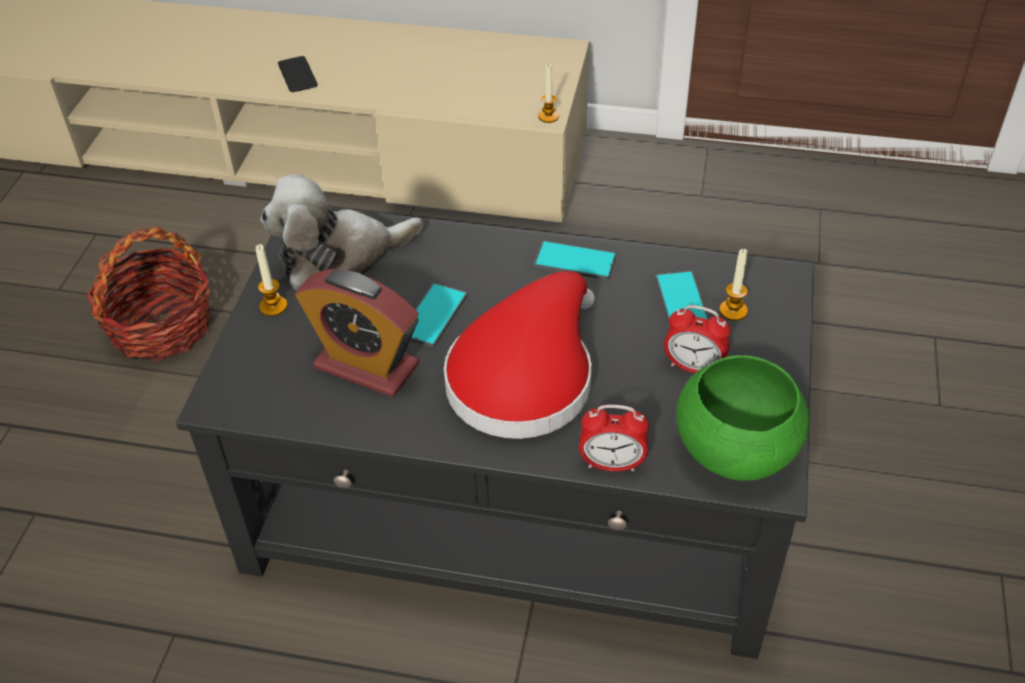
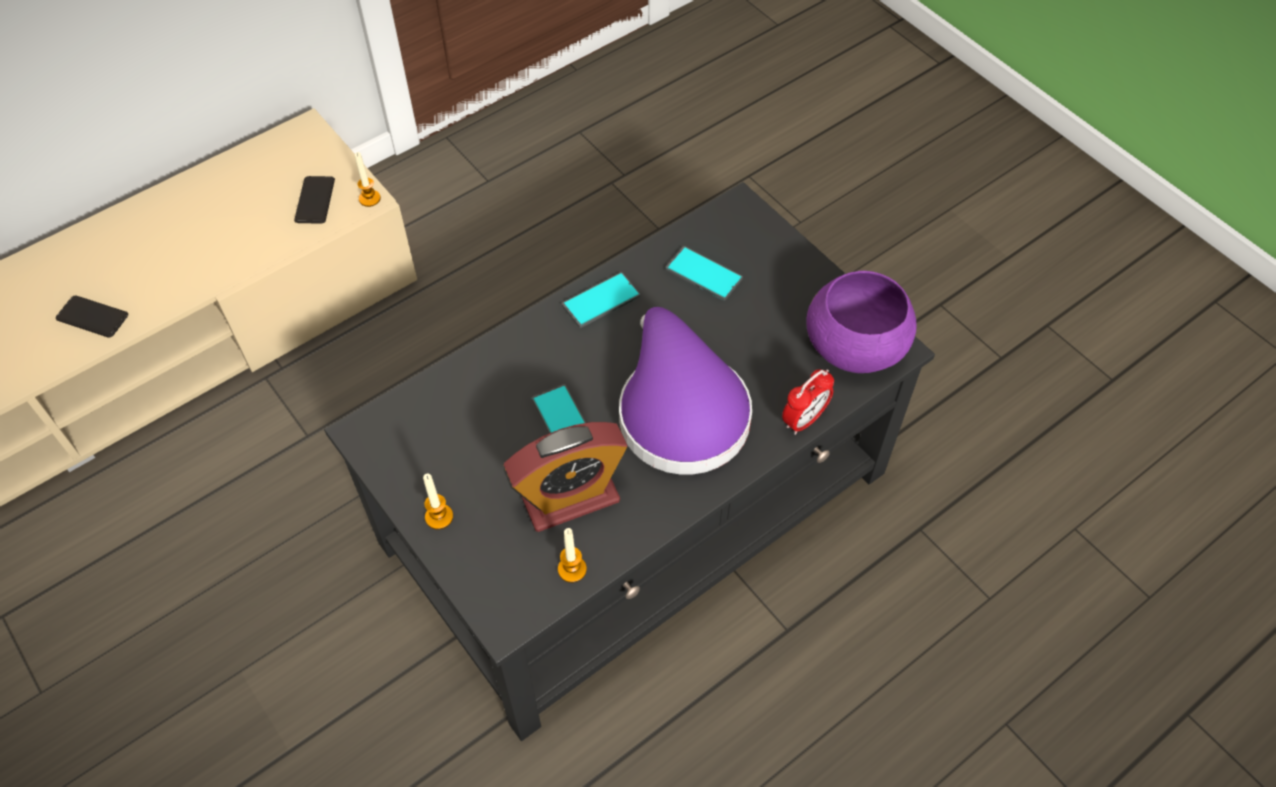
camera: 50 degrees left, 10 degrees up
(161, 326) = (191, 635): basket -> none
(339, 258) = (433, 438): plush toy -> none
(512, 95) = (315, 200): none -> phone
(525, 376) = (679, 409): red hat -> purple hat
(693, 367) = (766, 313): alarm clock -> none
(733, 311) = (740, 255): candle -> candle (572, 569)
(734, 451) = (855, 348): green bowl -> purple bowl

